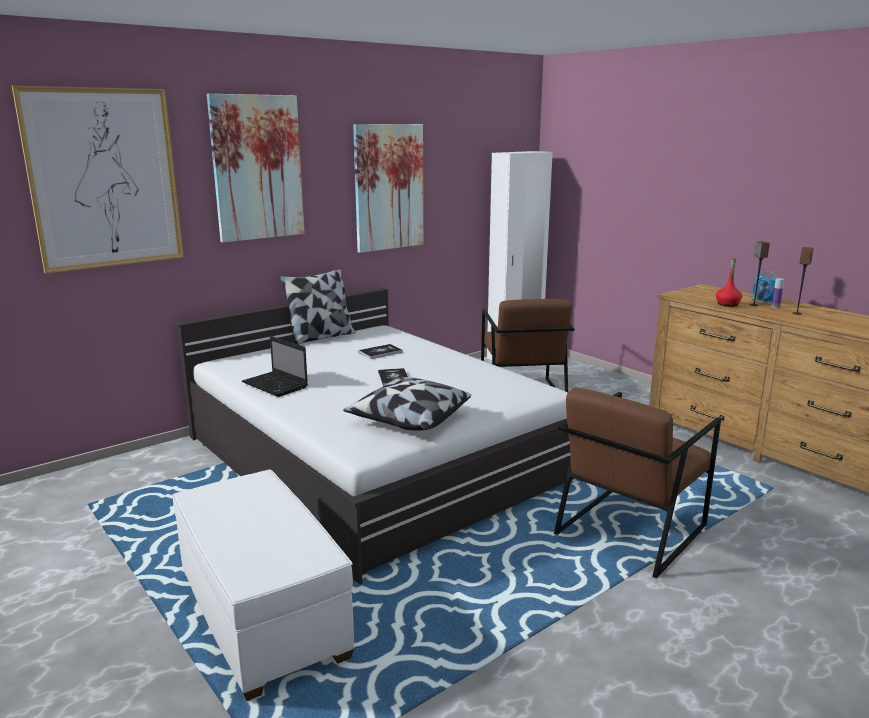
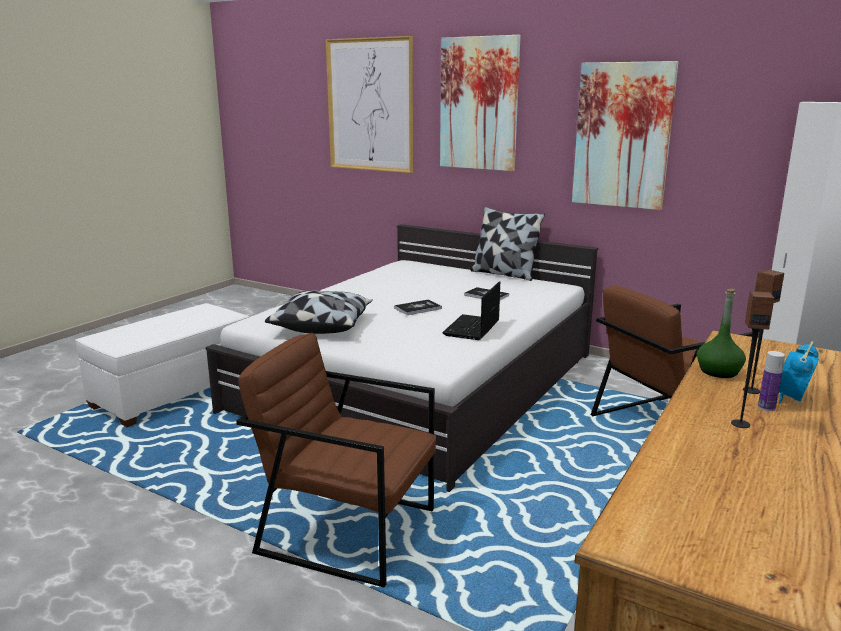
camera: 70 degrees right, 0 degrees up
(276, 385) = (369, 282): laptop -> laptop (472, 329)
(727, 304) = (718, 371): red bottle -> green bottle

